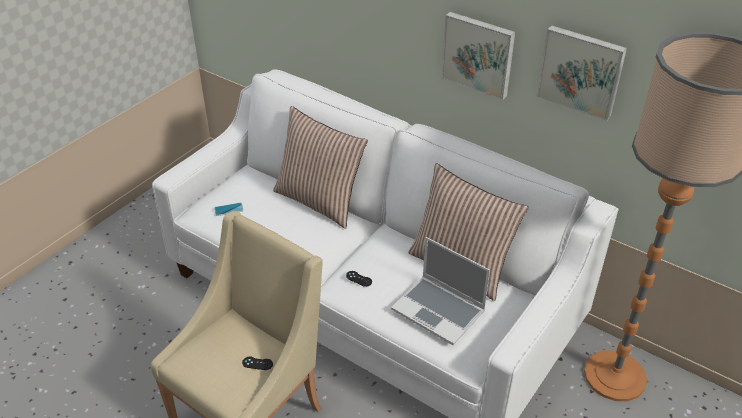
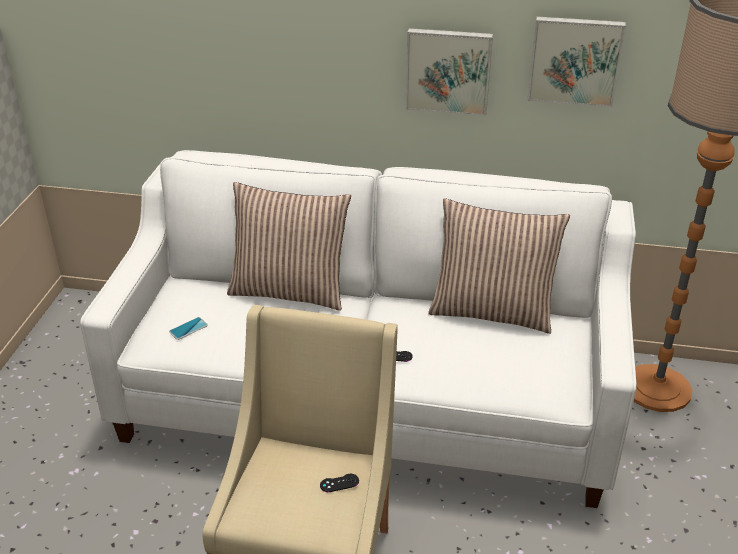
camera: 25 degrees left, 5 degrees down
(439, 311) = (504, 360): laptop -> none

